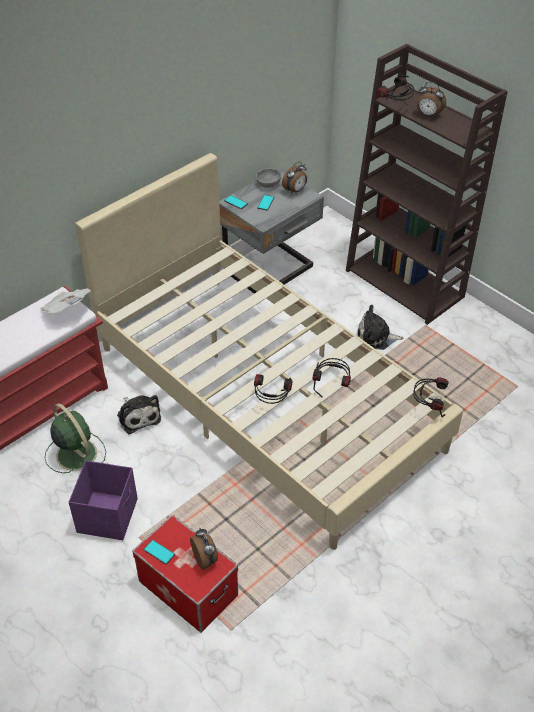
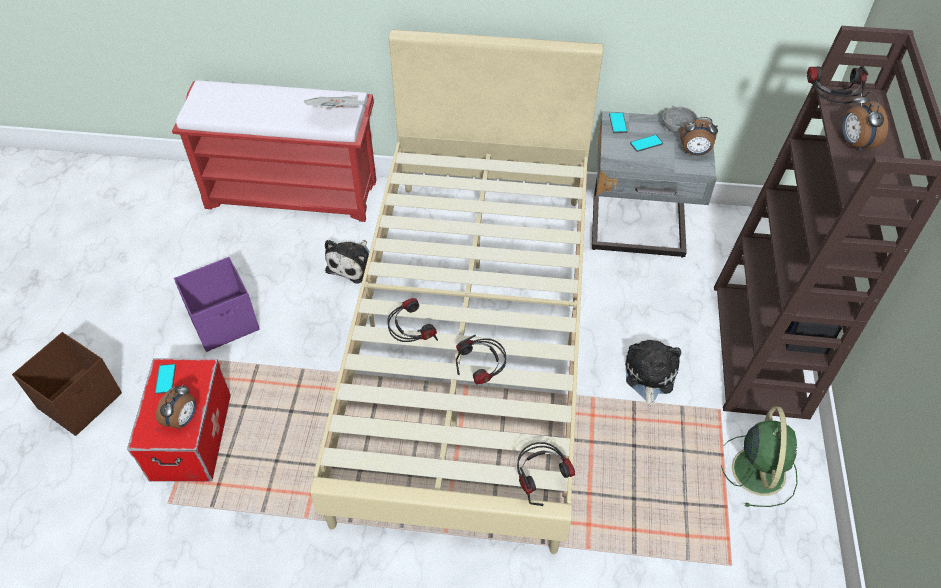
camera: 50 degrees right, 5 degrees up
(75, 453) = (273, 253): green fan -> green fan (758, 469)
(84, 642) = (81, 400): none -> brown storage box
(375, 337) = (649, 376): plush toy -> plush toy turned 45 degrees clockwise

